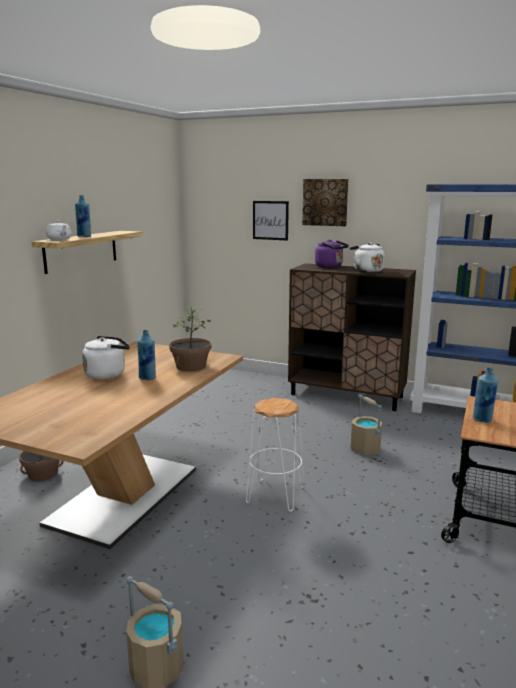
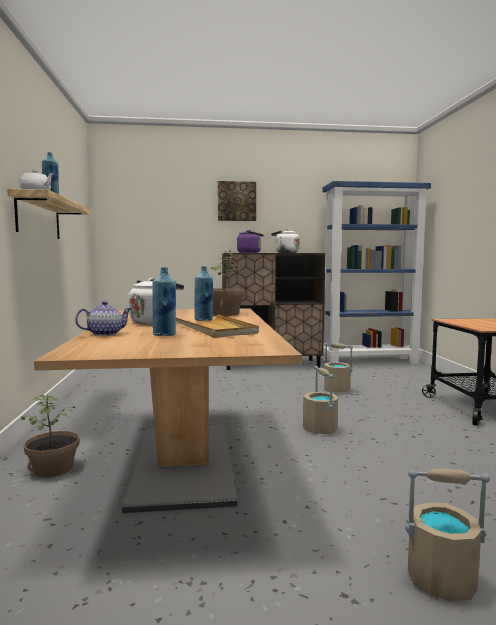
camera: 30 degrees left, 10 degrees down
(38, 390) = (105, 334): none -> teapot
(118, 399) = (215, 329): none -> beige tray
(270, 220) = (186, 217): picture -> none
(275, 495) = (320, 429): white stool -> beige bucket
(482, 419) = (470, 324): blue bottle -> blue bottle (165, 335)

